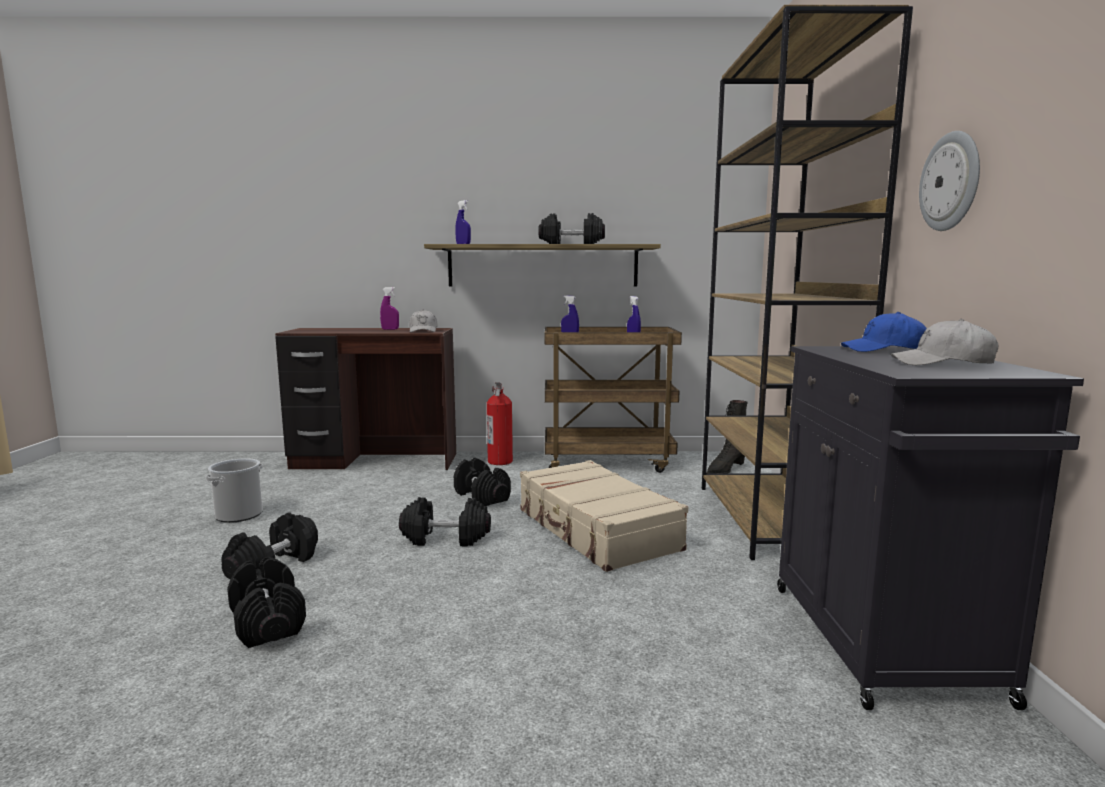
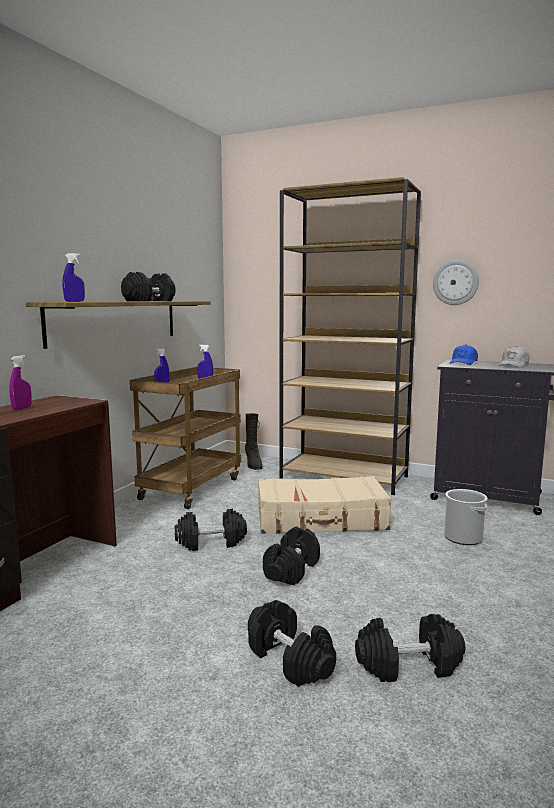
camera: 65 degrees left, 0 degrees up
(239, 515) = (100, 684): bucket -> bucket (463, 537)
(423, 330) = (68, 402): white cap -> none
(500, 461) = (127, 521): fire extinguisher -> none

